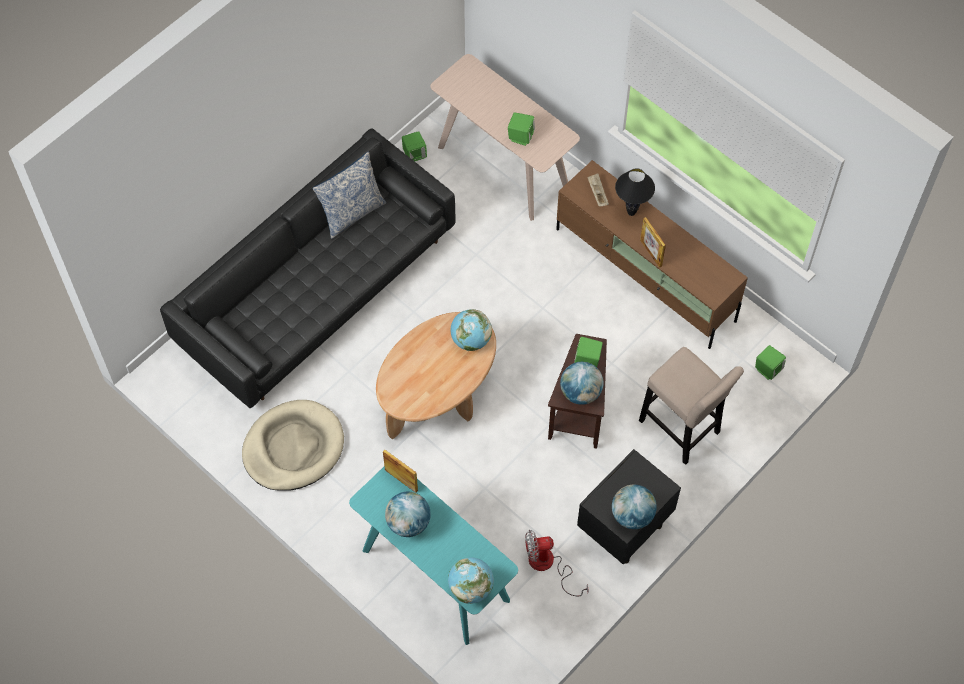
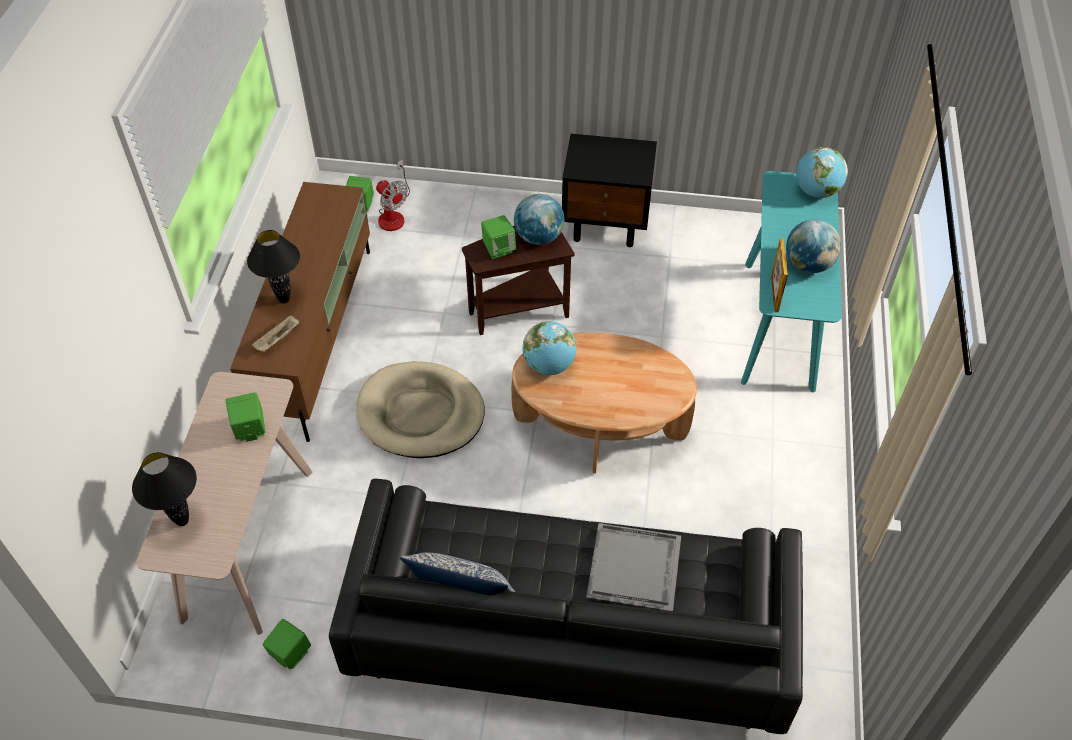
camera: 125 degrees left, 10 degrees down
(293, 448) = (776, 519): beige dog bed -> beige dog bed (420, 413)
(303, 301) = (632, 569): none -> grey tray
(480, 82) = (183, 521): none -> black table lamp
(548, 565) = (689, 255): fan -> fan (393, 214)
(632, 515) = (627, 149): globe -> none
(650, 253) = (327, 261): picture frame -> none
(682, 430) = (475, 232): beige stool -> none

